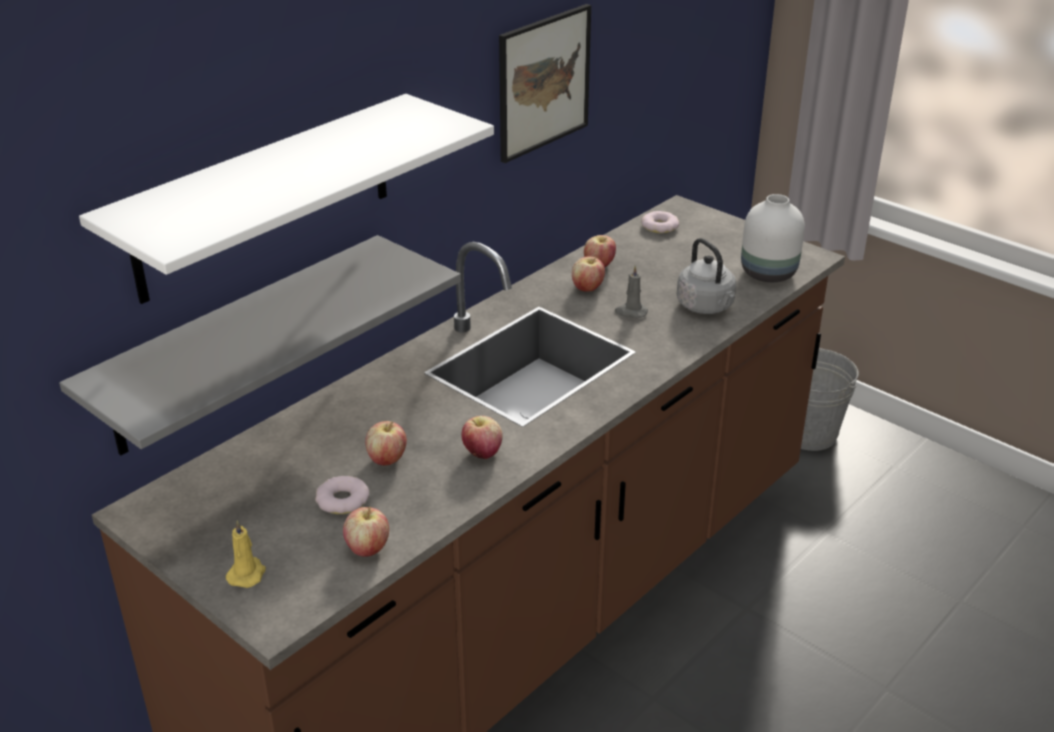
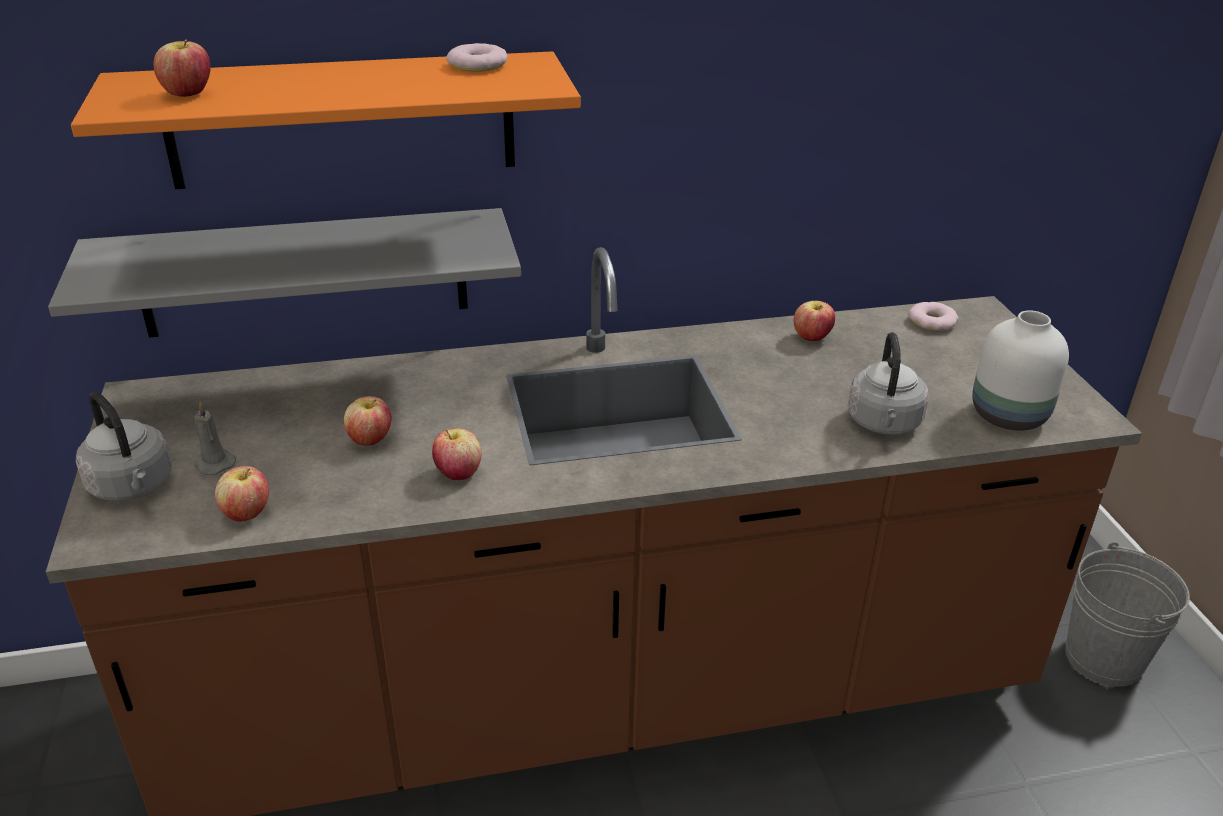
camera: 35 degrees right, 0 degrees up
(247, 573) = (133, 486): yellow candle -> grey kettle
(265, 197) = (342, 120): white shelf -> orange shelf
(342, 500) = (286, 459): donut -> donut (477, 65)
(543, 82) = (779, 92): picture -> none
(587, 288) = (770, 356): apple -> apple (188, 94)
(630, 312) = (787, 397): grey candle -> grey candle (213, 463)

